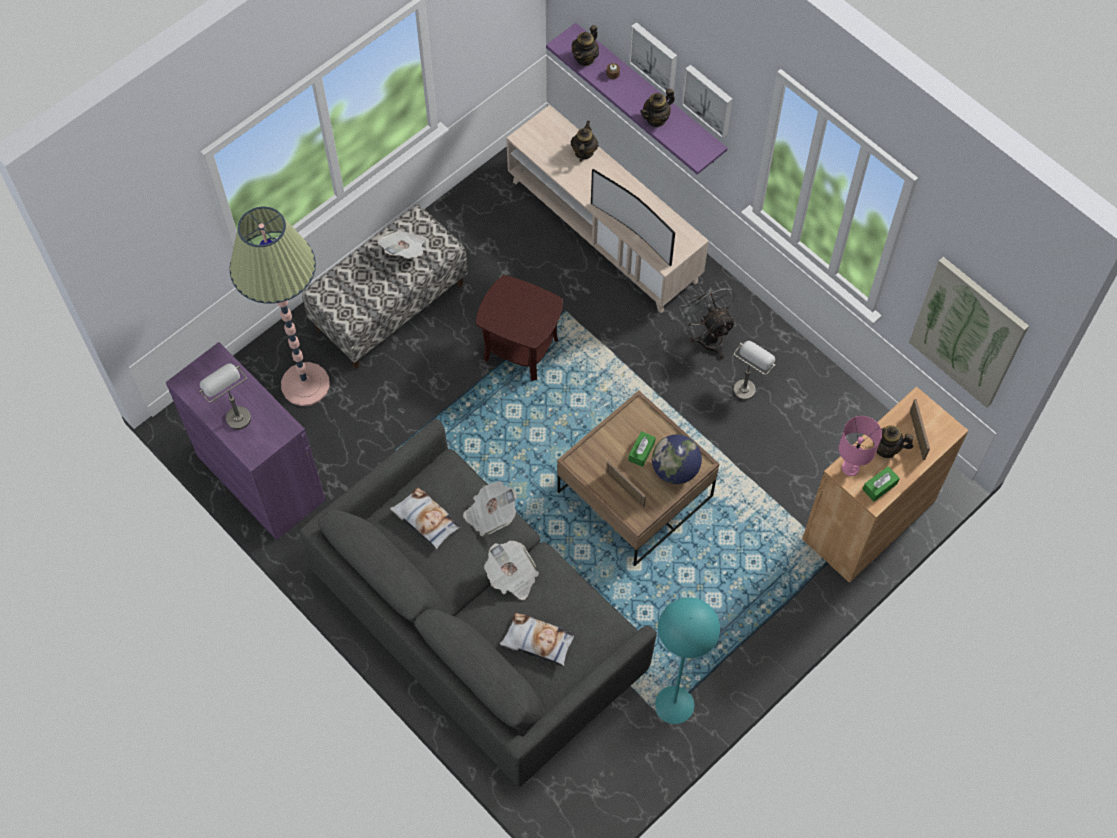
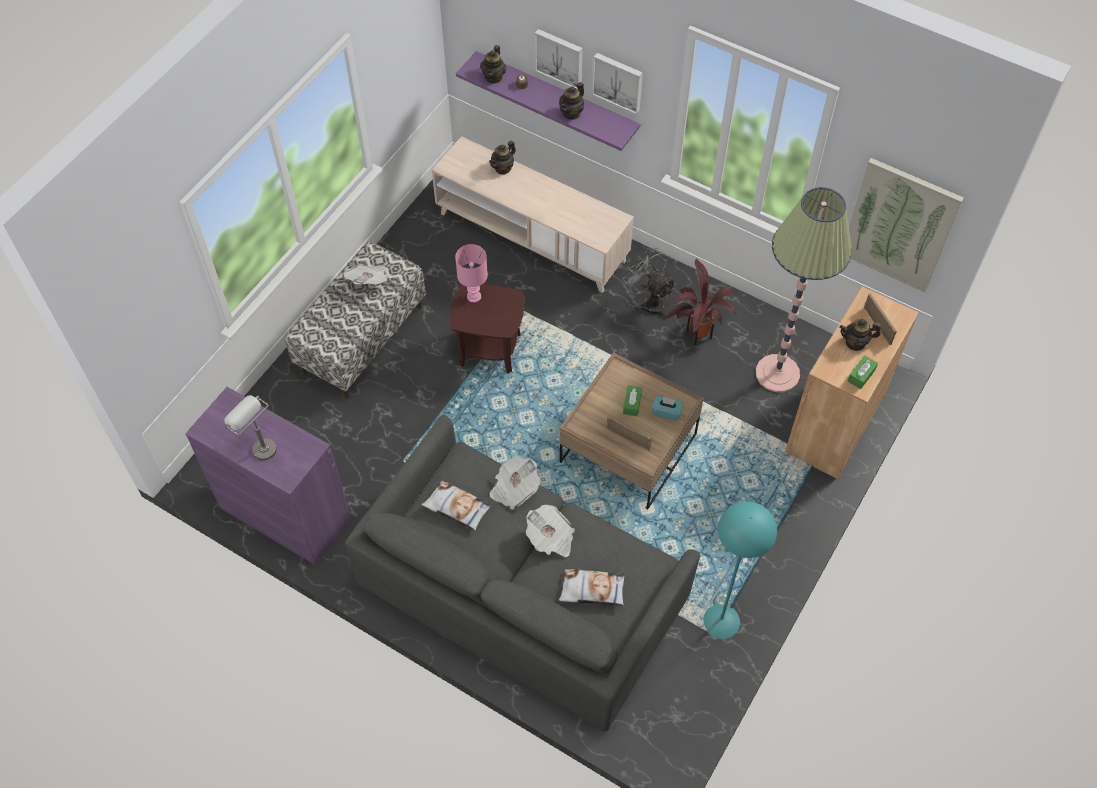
camera: 15 degrees left, 5 degrees down
(305, 384) = (304, 422): floor lamp -> floor lamp (777, 373)
(583, 152) = (503, 168): teapot -> teapot turned 135 degrees counterclockwise
(633, 231) = (567, 223): television -> none
(675, 470) = (666, 412): globe -> turquoise tissue box
(748, 384) = (695, 334): grey table lamp -> potted plant
(850, 467) = (830, 365): pink table lamp -> pink table lamp (474, 296)

